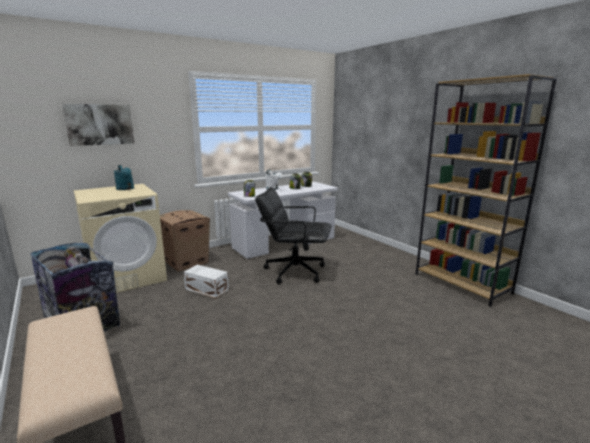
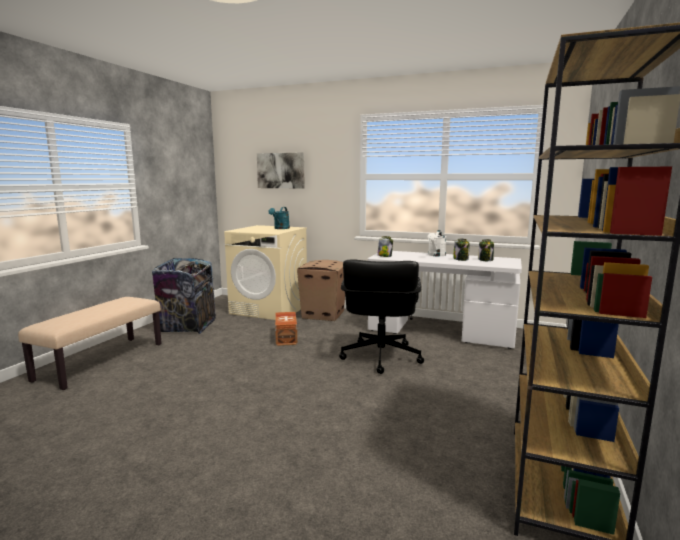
camera: 55 degrees right, 5 degrees down
(206, 289) = (287, 337): white storage box -> brown storage box
(294, 271) = (380, 357): black office chair -> black office chair turned 150 degrees counterclockwise

